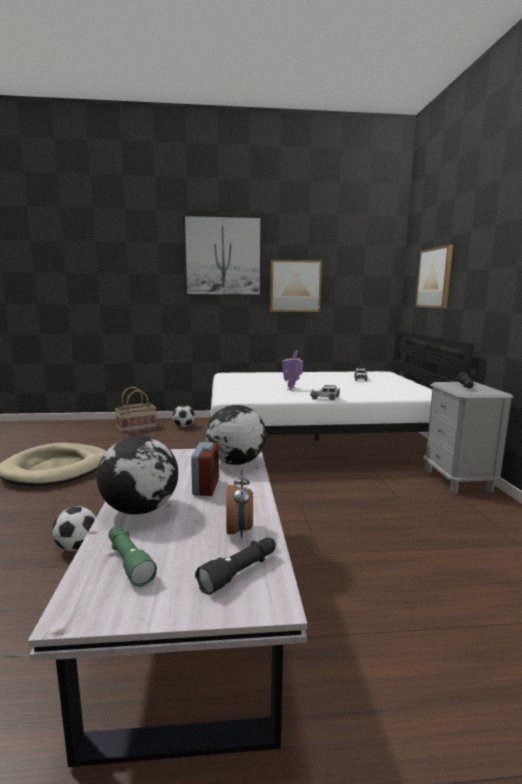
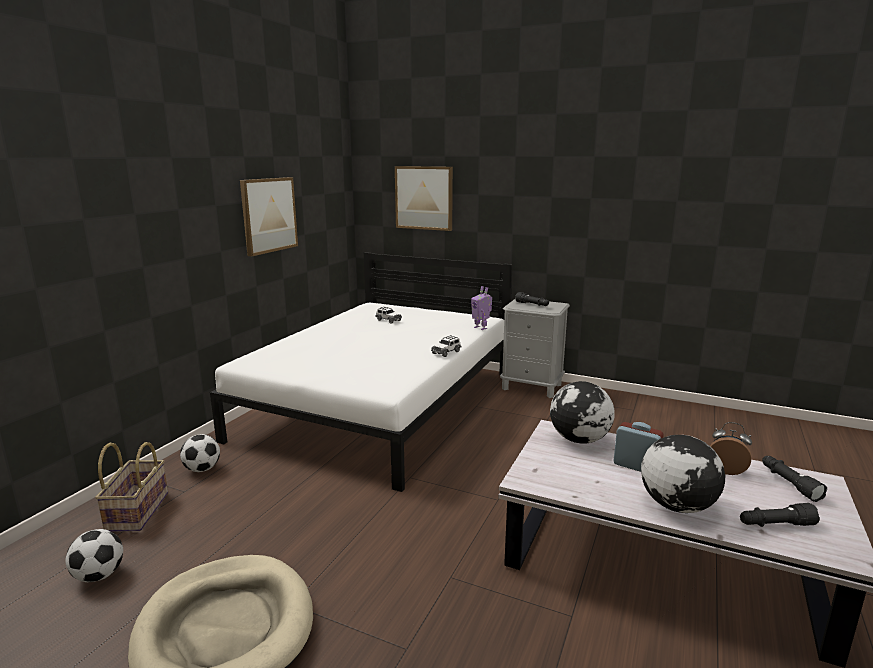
camera: 60 degrees left, 5 degrees up
(77, 547) = (524, 632): football -> football (99, 576)
(128, 562) = (775, 525): green flashlight -> black flashlight
(223, 256) = (182, 179): picture -> none
(292, 389) = (386, 354): toy robot -> toy robot (481, 328)

